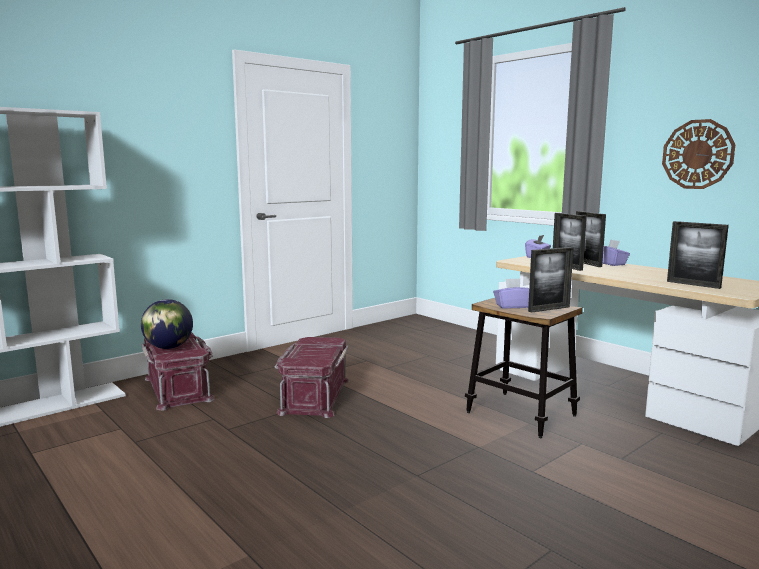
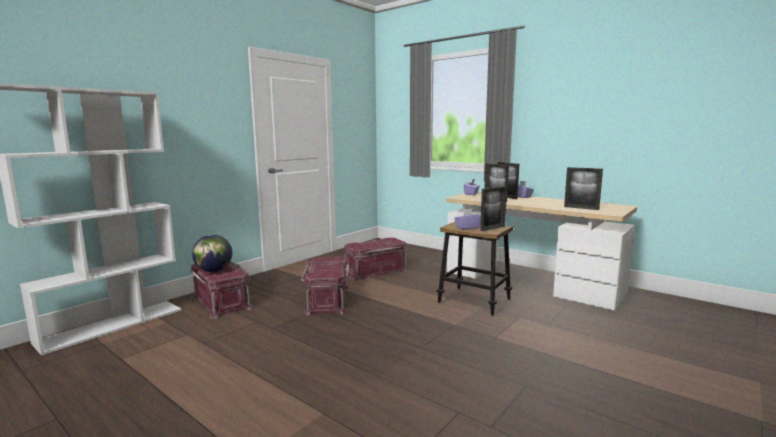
camera: 10 degrees left, 0 degrees up
(395, 360) = (375, 271): none -> red storage box
(697, 154) = (574, 123): wall clock -> none

